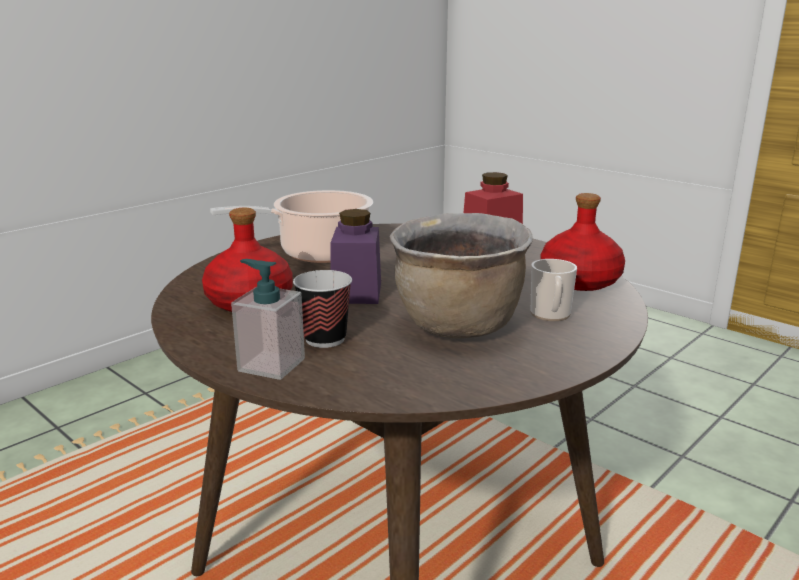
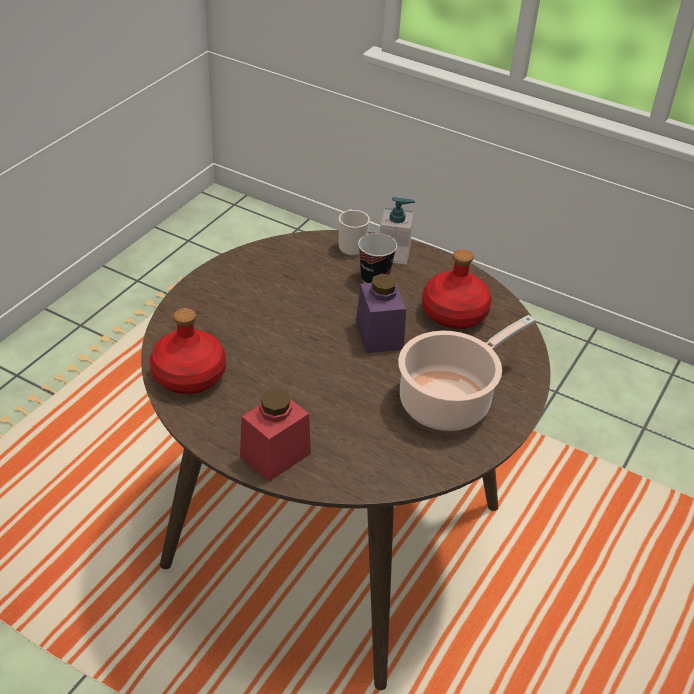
camera: 165 degrees right, 20 degrees up
(458, 327) = (289, 300): brown cooking pot -> none
(551, 315) = (221, 320): mug -> mug (351, 245)

